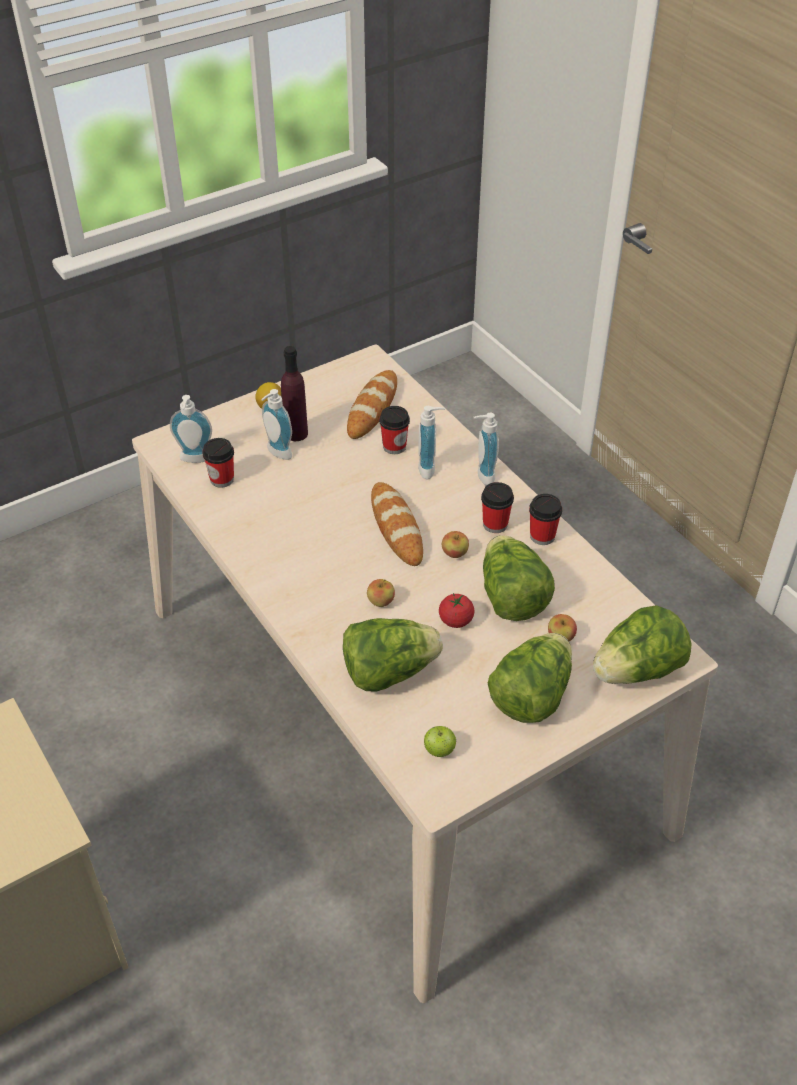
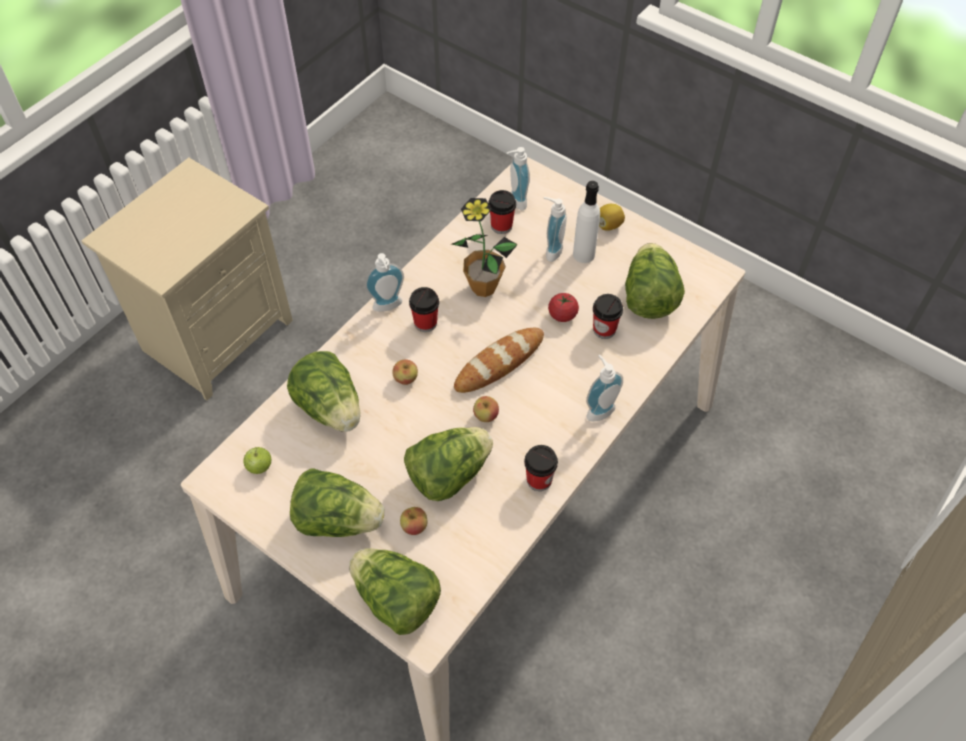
camera: 70 degrees right, 10 degrees up
(295, 513) = (483, 287): none -> potted plant
(296, 433) = (583, 254): purple bottle -> white bottle
(372, 408) = (648, 297): bread -> lettuce
(430, 468) = (588, 365): soap dispenser -> soap dispenser (388, 307)
(456, 620) = (405, 439): tomato -> tomato (562, 315)
(495, 524) = (537, 437): cup -> cup (425, 323)

